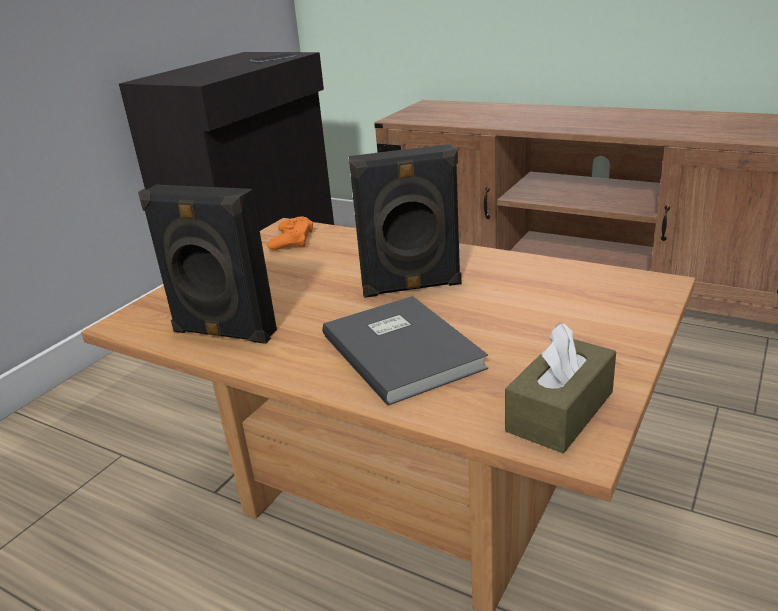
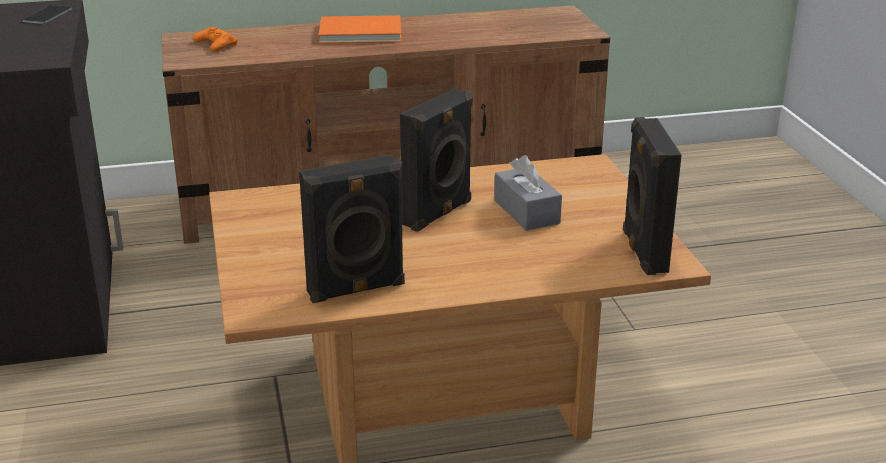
camera: 45 degrees left, 0 degrees up
(292, 240) = (264, 208): orange game controller -> orange game controller (215, 44)
(404, 349) = (505, 253): grey book -> none
(499, 313) = (526, 212): none -> grey tissue box
(560, 411) = (642, 252): brown tissue box -> black speaker
(571, 116) = (362, 34): none -> orange book

